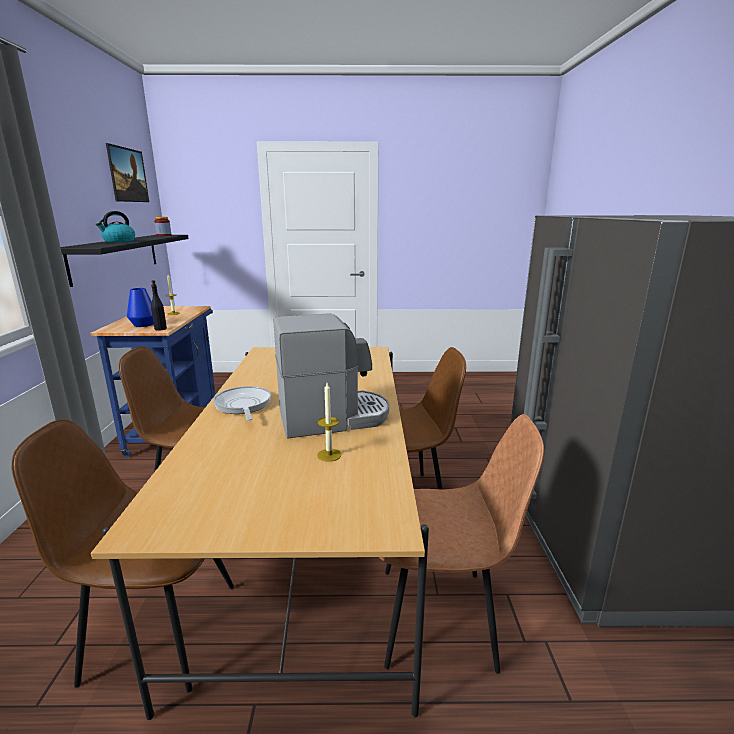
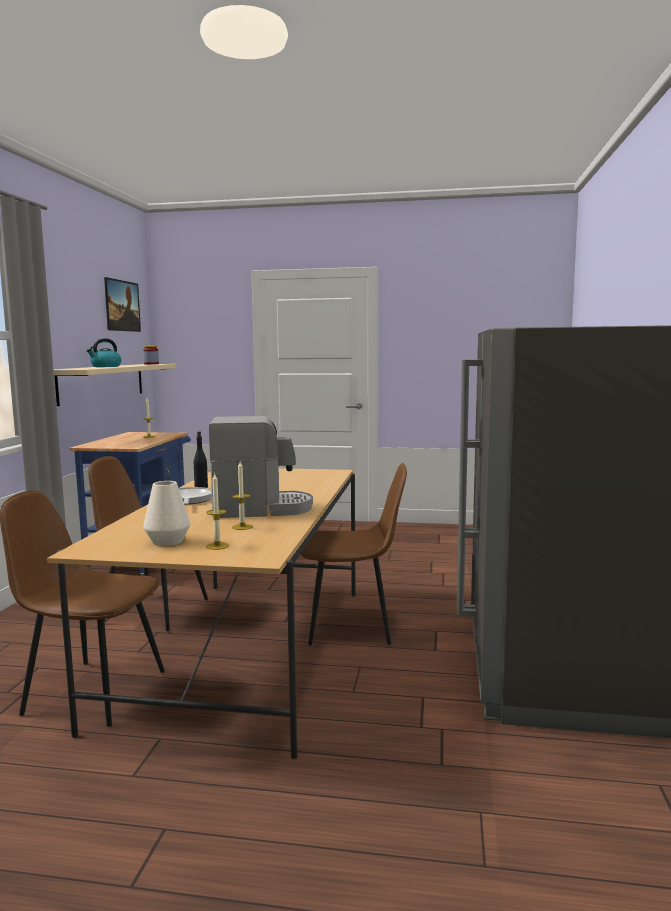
camera: 10 degrees right, 10 degrees down
(116, 257) = (102, 382): black shelf -> beige shelf
(143, 325) = (118, 443): blue vase -> none
(160, 329) = (132, 446): black bottle -> black bottle (201, 487)
(251, 496) = (167, 542): none -> white vase
(319, 501) = (217, 546): none -> candle
(440, 617) = (347, 705): brown chair -> none

